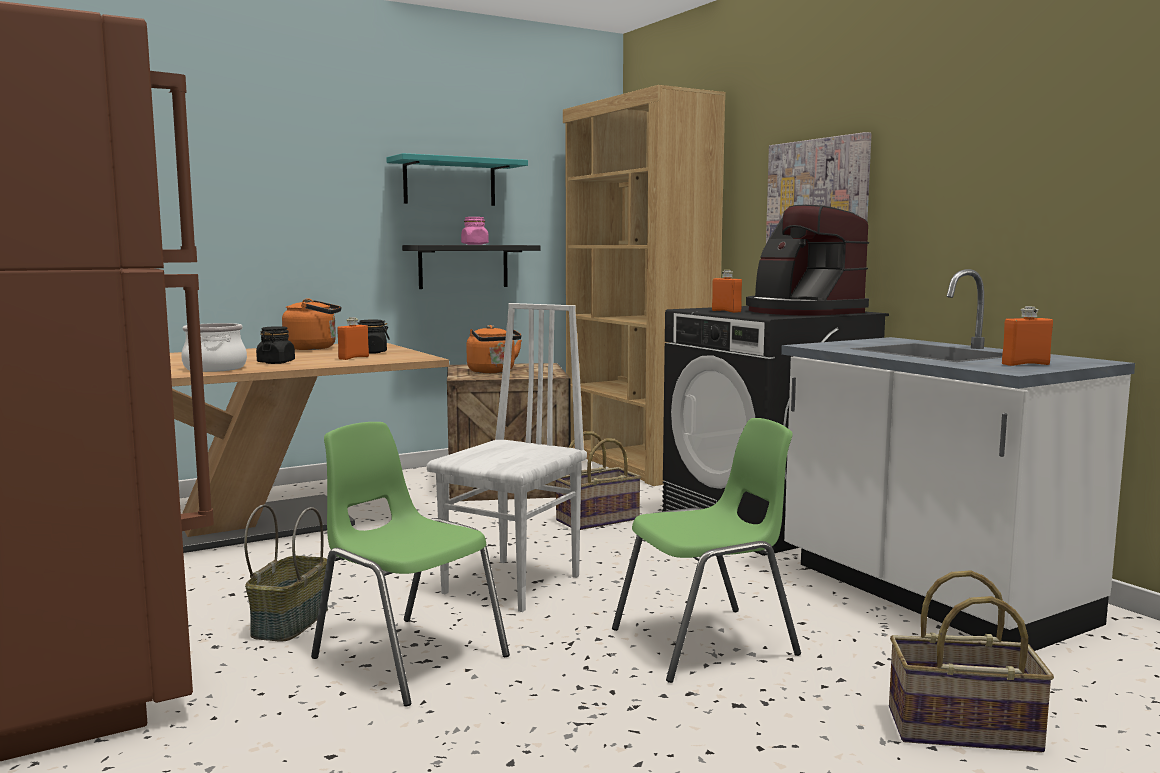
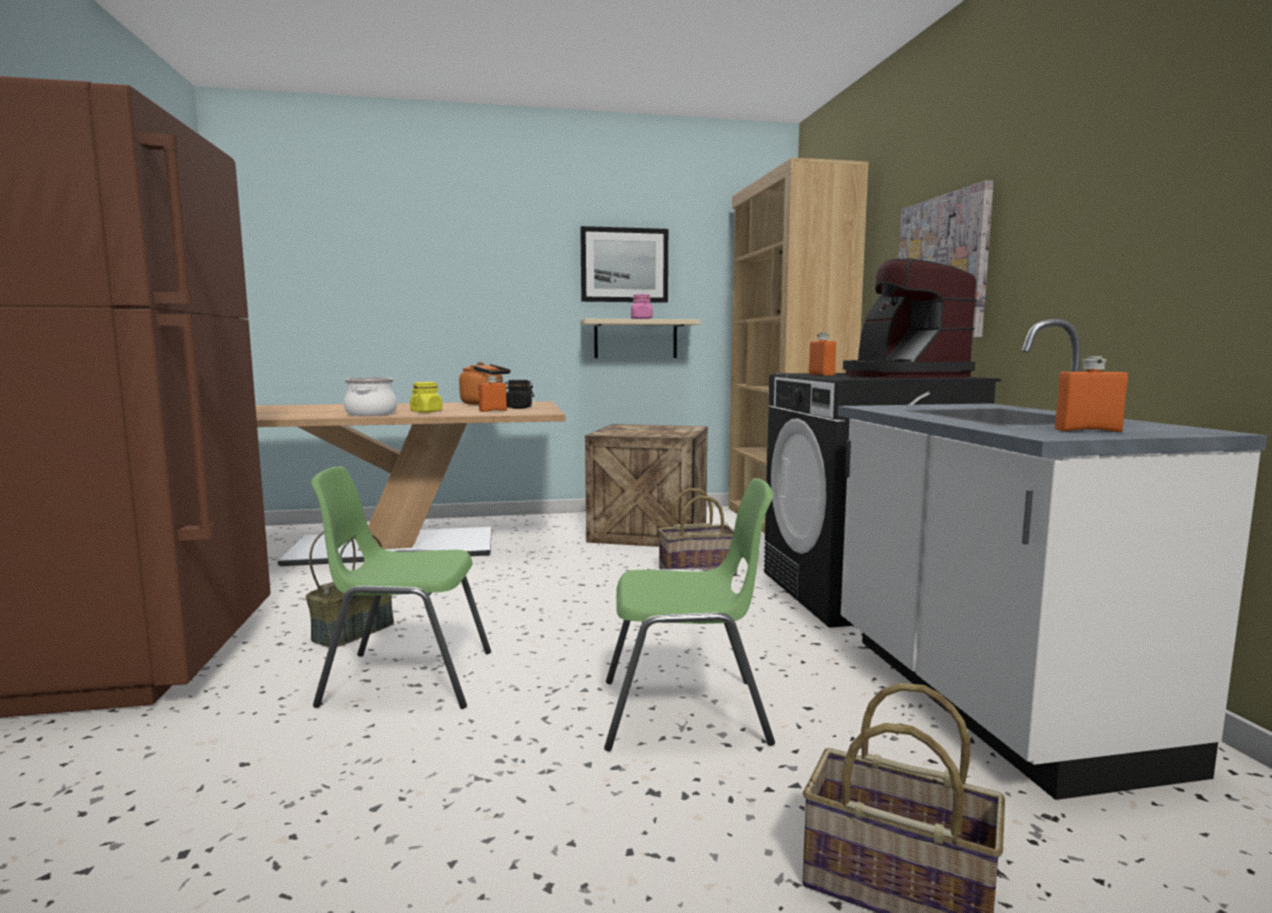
camera: 20 degrees right, 0 degrees up
(276, 362) = (426, 412): black jar -> yellow jar
(407, 657) = (406, 678): green chair -> green chair turned 60 degrees counterclockwise
(449, 182) = (624, 265): turquoise shelf -> picture
(463, 266) = (635, 339): black shelf -> beige shelf
(493, 372) = (637, 430): orange kettle -> none
(514, 584) = (564, 624): white chair -> none

